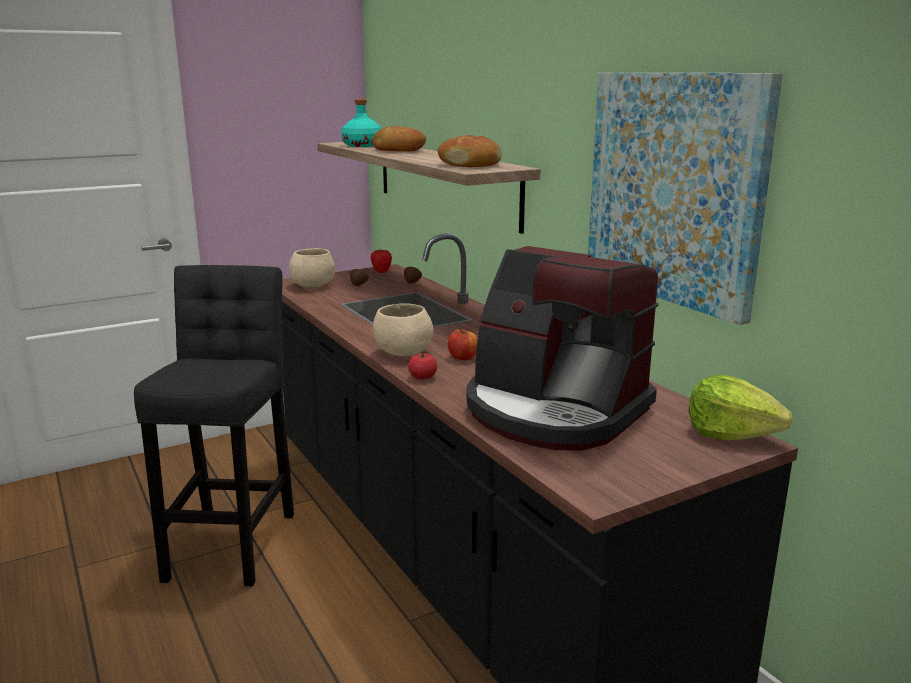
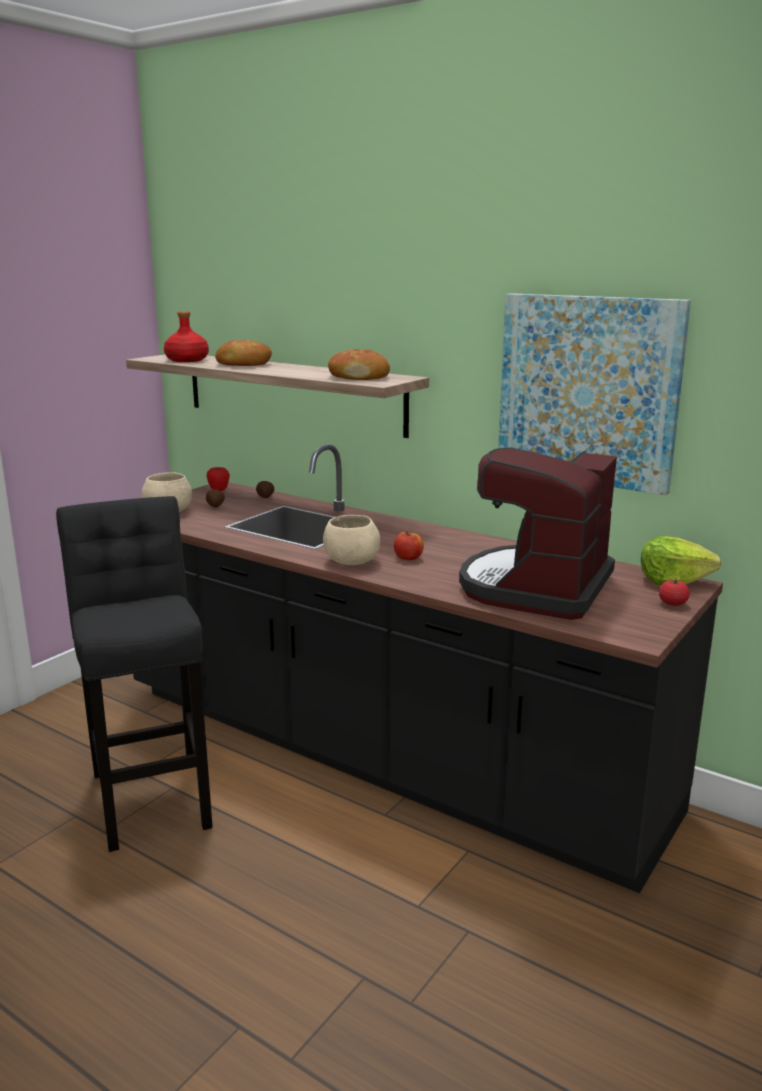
camera: 25 degrees left, 0 degrees up
(362, 145) = (187, 360): turquoise bottle -> red bottle
(422, 377) = (398, 580): tomato -> tomato (672, 604)
(554, 411) = (536, 588): coffee machine -> coffee machine turned 105 degrees clockwise

